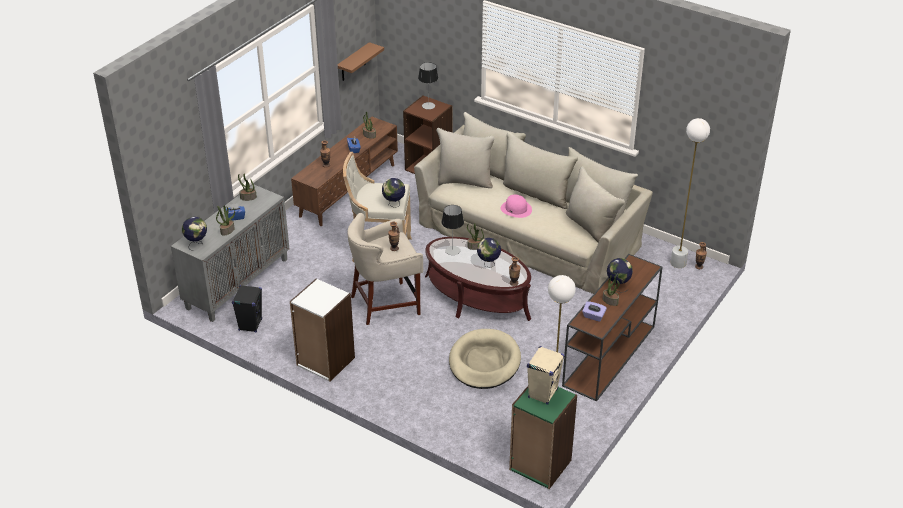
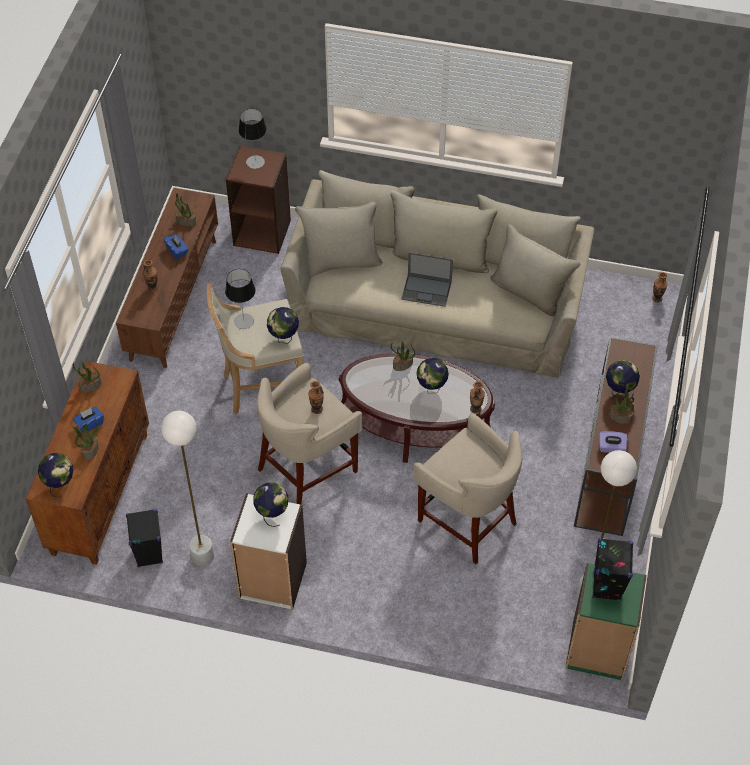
camera: 20 degrees left, 15 degrees up
(237, 283) = (99, 492): grey cabinet -> brown cabinet
(327, 293) = (272, 514): none -> globe
(353, 62) = (141, 130): brown shelf -> none
(452, 250) = (377, 379): table lamp -> table lamp (243, 321)
(484, 362) = (467, 519): beige dog bed -> beige stool
(516, 209) = (427, 290): pink hat -> laptop
(543, 393) = (606, 586): beige speaker -> black speaker
(678, 263) = (631, 300): white floor lamp -> white floor lamp (202, 556)

